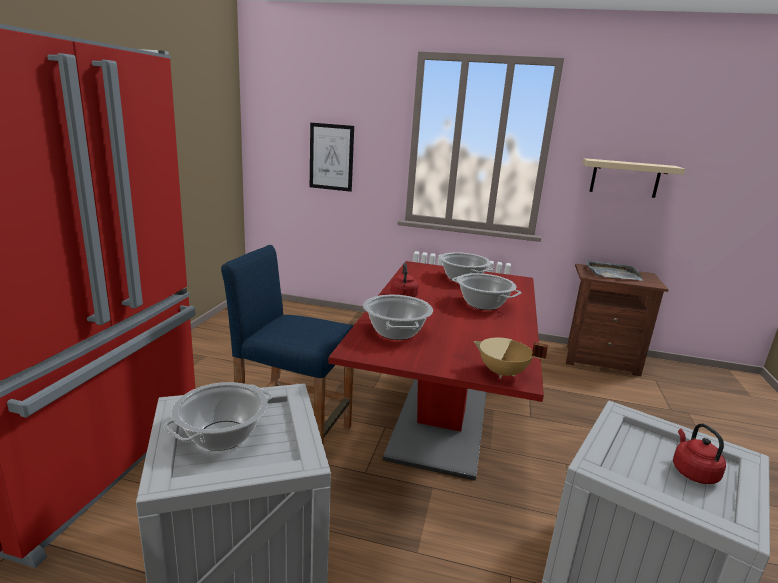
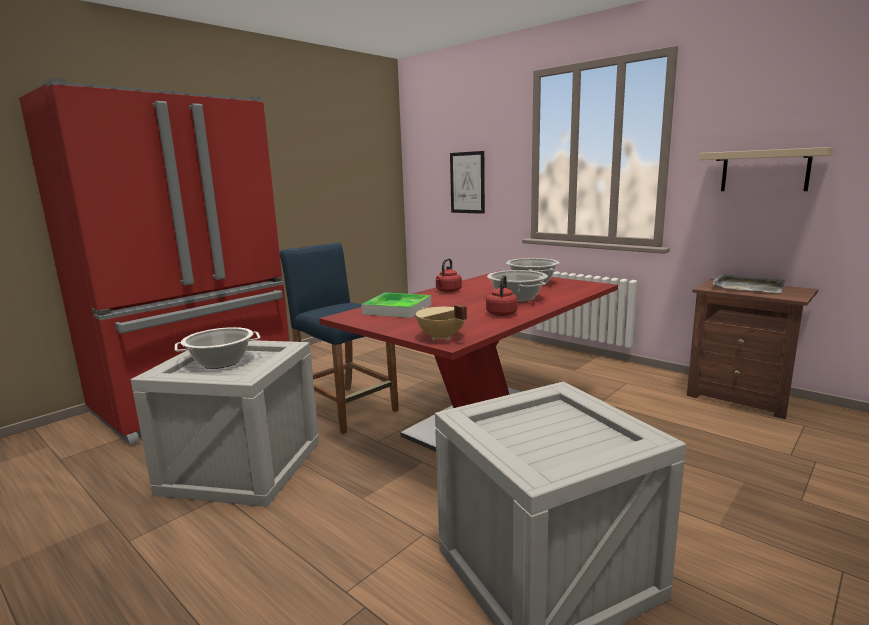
camera: 30 degrees right, 5 degrees down
(395, 332) = (397, 309): cooking pot -> tray
(692, 472) = (571, 441): red kettle -> red kettle (502, 313)

